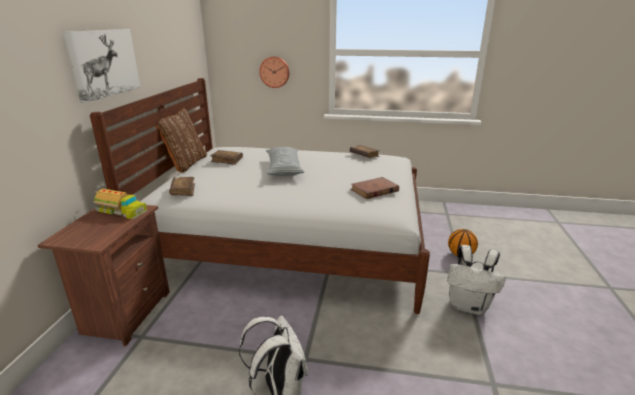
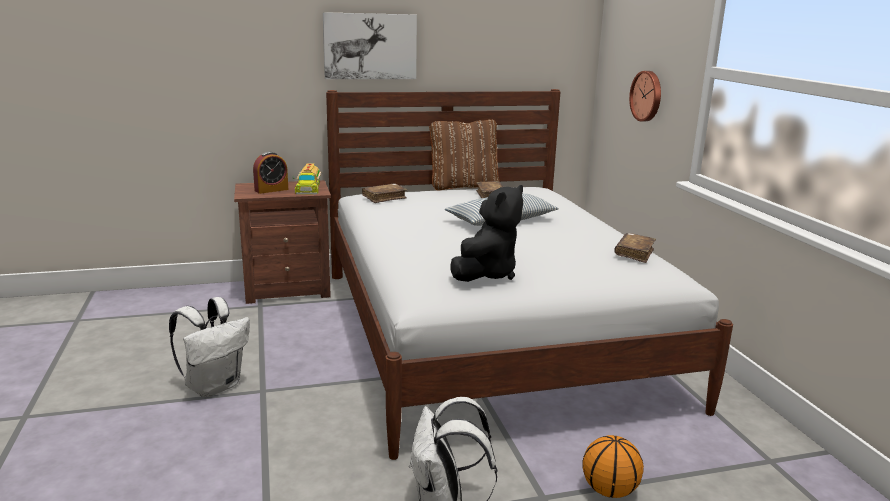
camera: 65 degrees right, 5 degrees down
(100, 228) = (271, 190): none -> alarm clock
(374, 190) = (486, 273): brown book -> black plush toy

